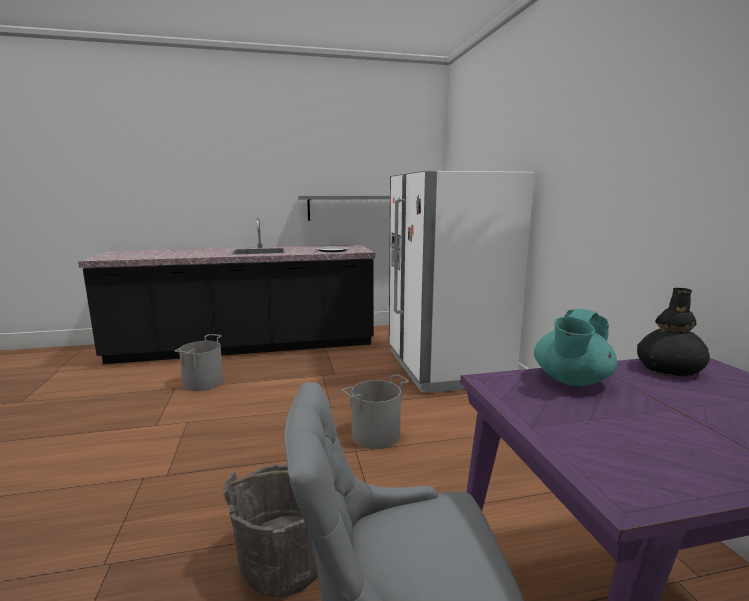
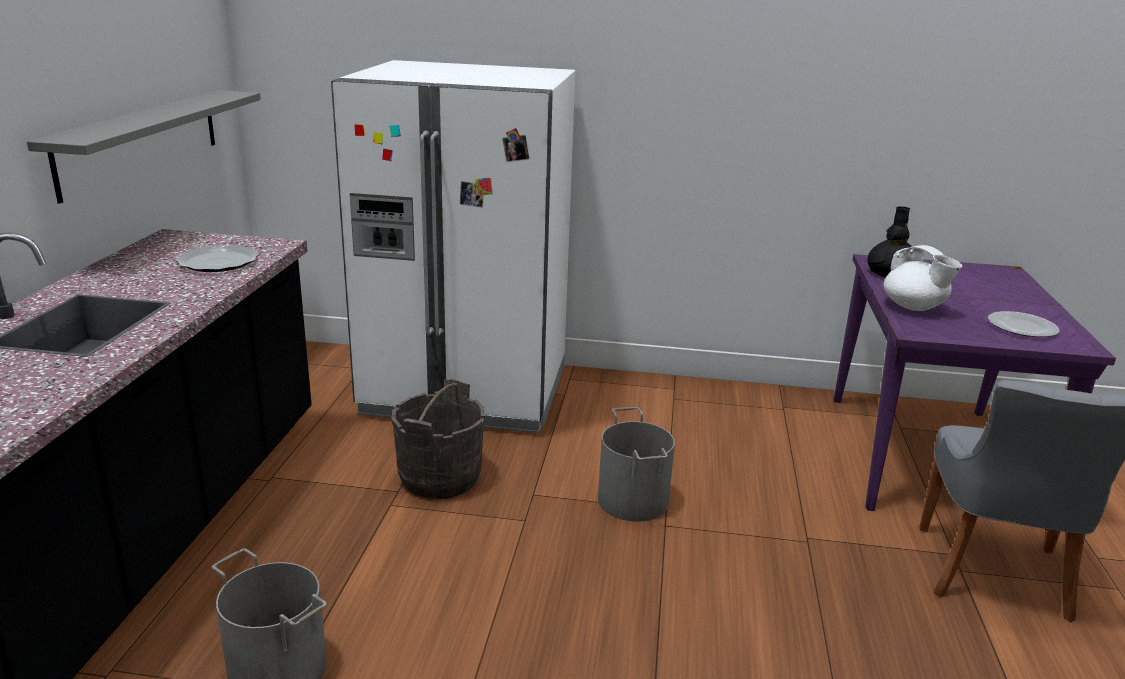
camera: 70 degrees left, 10 degrees up
(285, 561) = (861, 617): grey bucket -> grey bucket (439, 477)
(571, 381) = (914, 307): turquoise teapot -> white teapot
(621, 443) = (1021, 327): none -> plate

